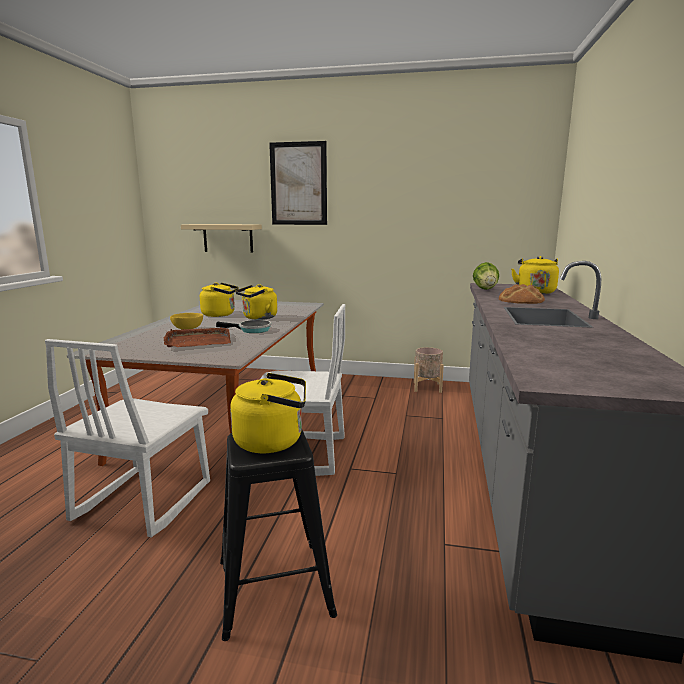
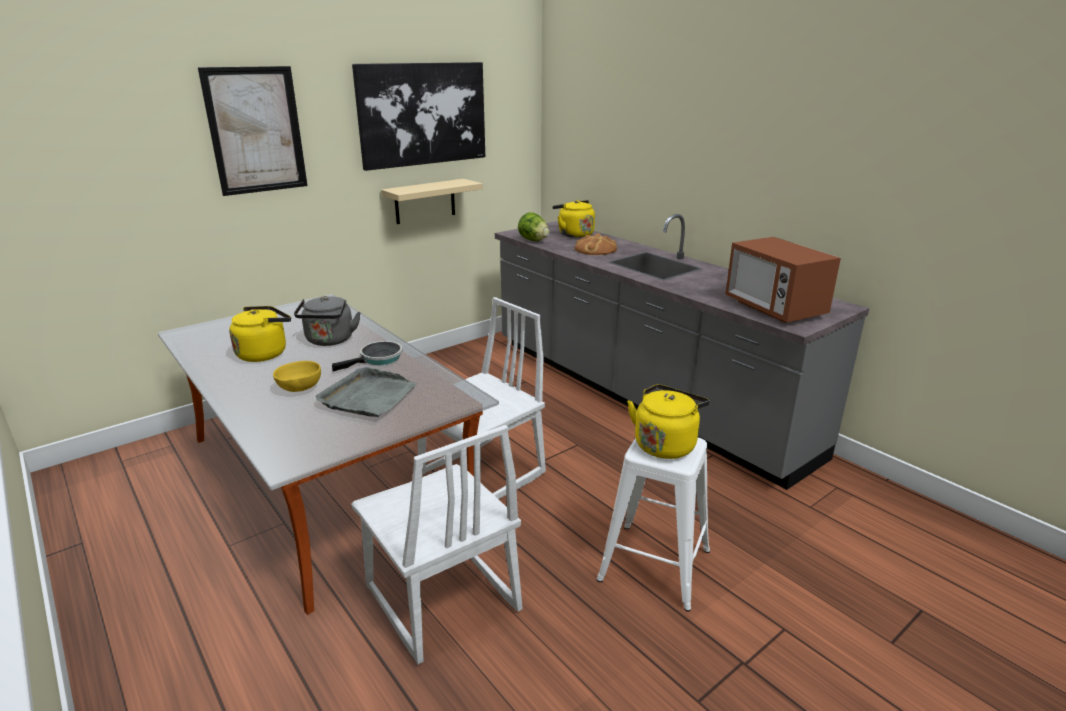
camera: 50 degrees left, 10 degrees up
(197, 341) = (368, 396): brown tray -> grey tray
(228, 238) = (143, 228): beige shelf -> beige shelf (425, 201)
(258, 318) = (329, 341): yellow kettle -> grey kettle
(275, 585) = (653, 563): black stool -> white stool
(427, 387) = (461, 356): beige planter -> none
(428, 178) = (423, 114): none -> picture
(567, 365) = (774, 309): none -> microwave

